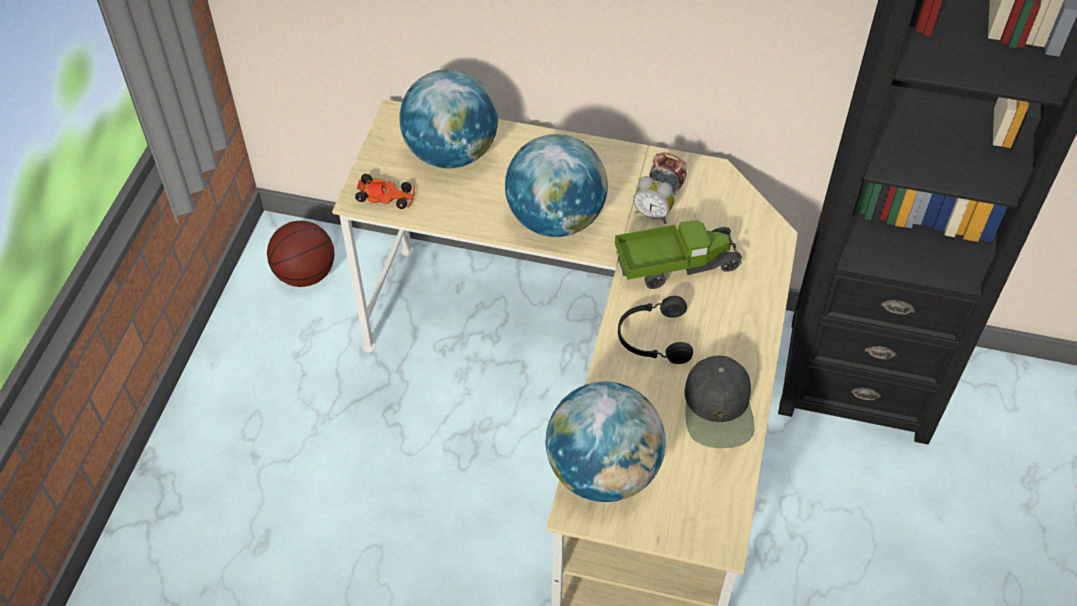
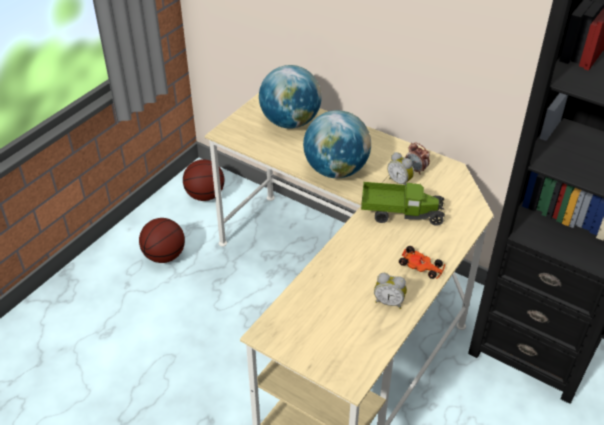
camera: 20 degrees right, 10 degrees down
(290, 393) = (164, 256): none -> basketball
(386, 197) = (239, 135): toy car -> toy car (421, 267)
(603, 471) = (293, 316): globe -> none
(653, 338) = (365, 249): black headphones -> none
(719, 409) = (389, 302): black cap -> alarm clock

